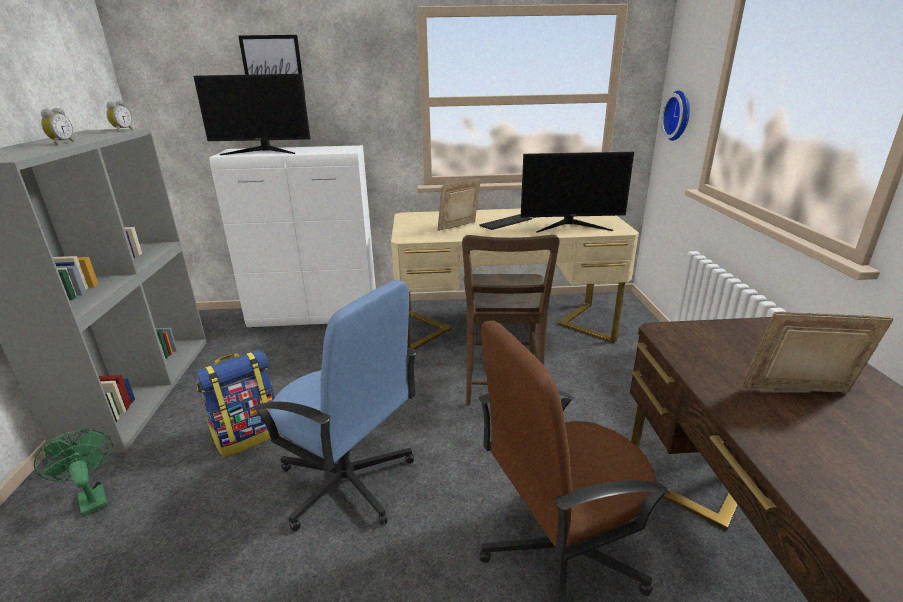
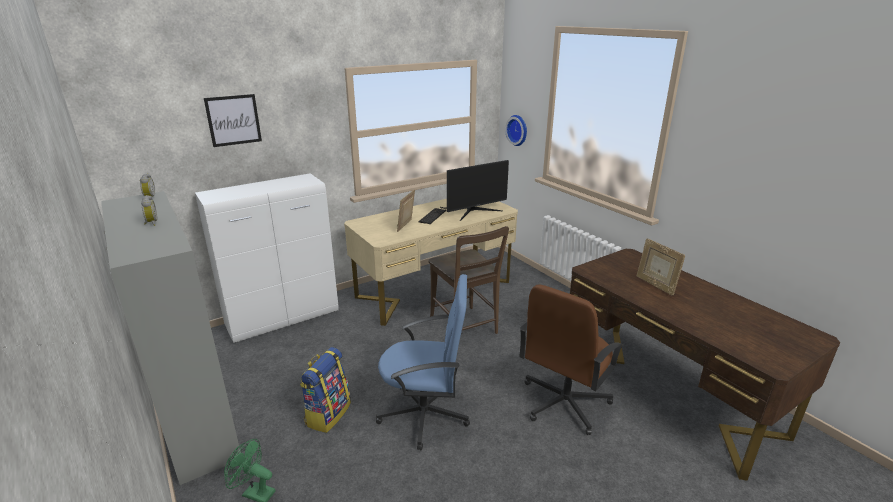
camera: 30 degrees left, 0 degrees up
(262, 151) = (239, 192): monitor -> none
(798, 394) = (655, 285): picture frame -> picture frame turned 90 degrees counterclockwise

